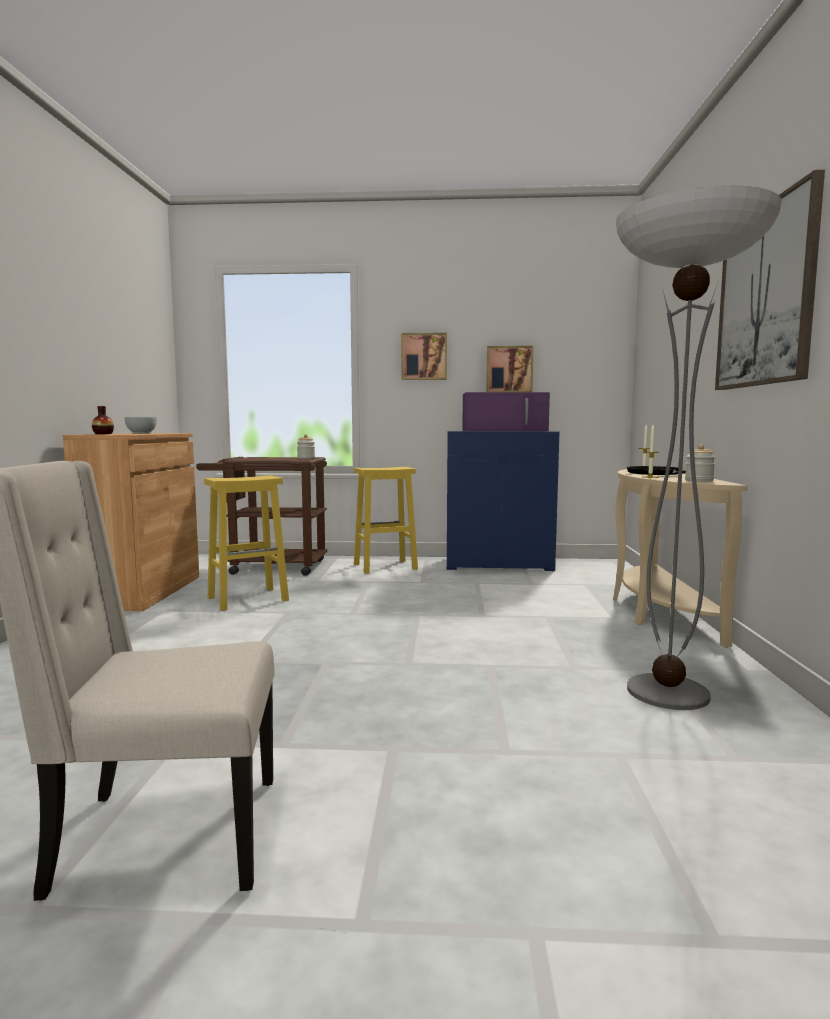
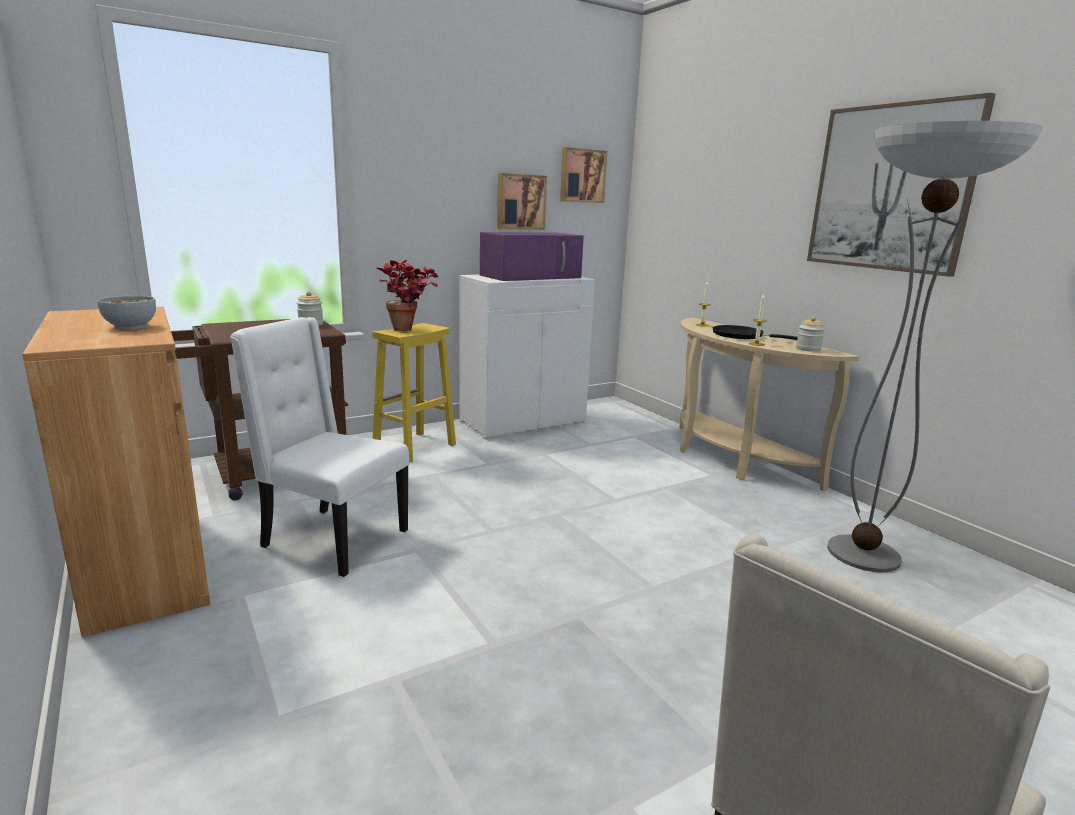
camera: 35 degrees left, 10 degrees up
(103, 434) = (79, 338): vase -> none
(249, 599) = (331, 539): yellow stool -> white chair
(381, 468) = (409, 330): none -> potted plant
(424, 356) = (428, 181): picture -> picture (582, 176)
(499, 564) = (523, 421): blue cabinet -> white cabinet

